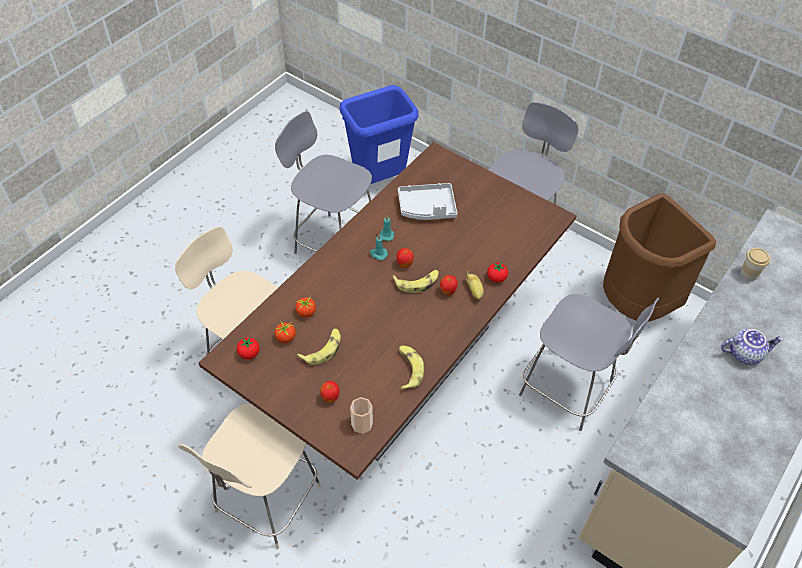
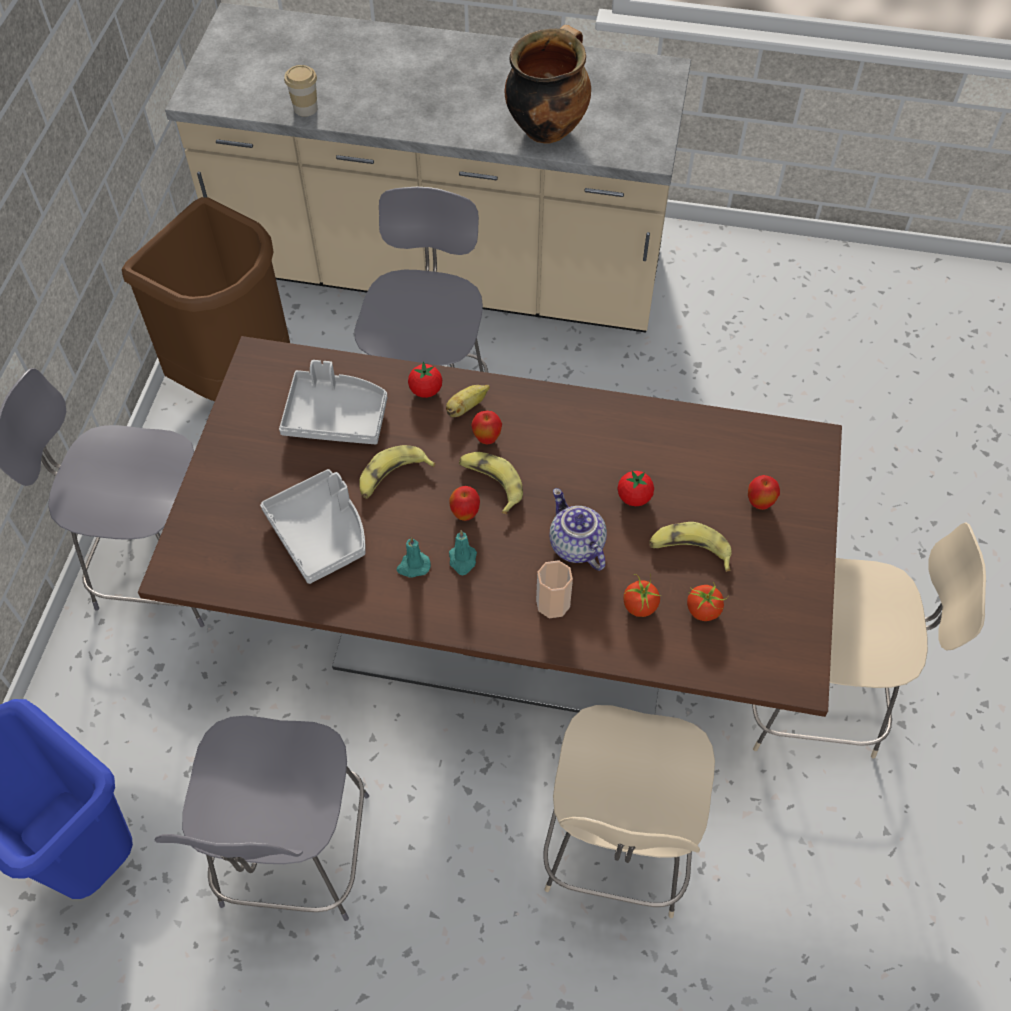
camera: 115 degrees left, 5 degrees up
(249, 354) = (763, 646): tomato -> tomato (634, 497)
(362, 424) = (770, 450): cup -> cup (553, 603)
(408, 369) = (651, 433): banana -> banana (392, 477)
(498, 235) = (336, 416): none -> grey tray
(685, 401) = (546, 128): none -> cooking pot
(744, 353) = (441, 93): teapot -> teapot (575, 545)

